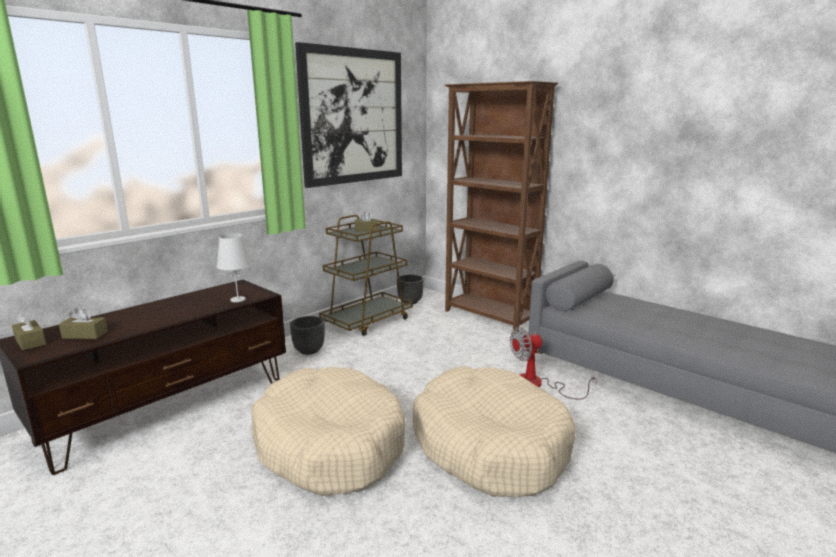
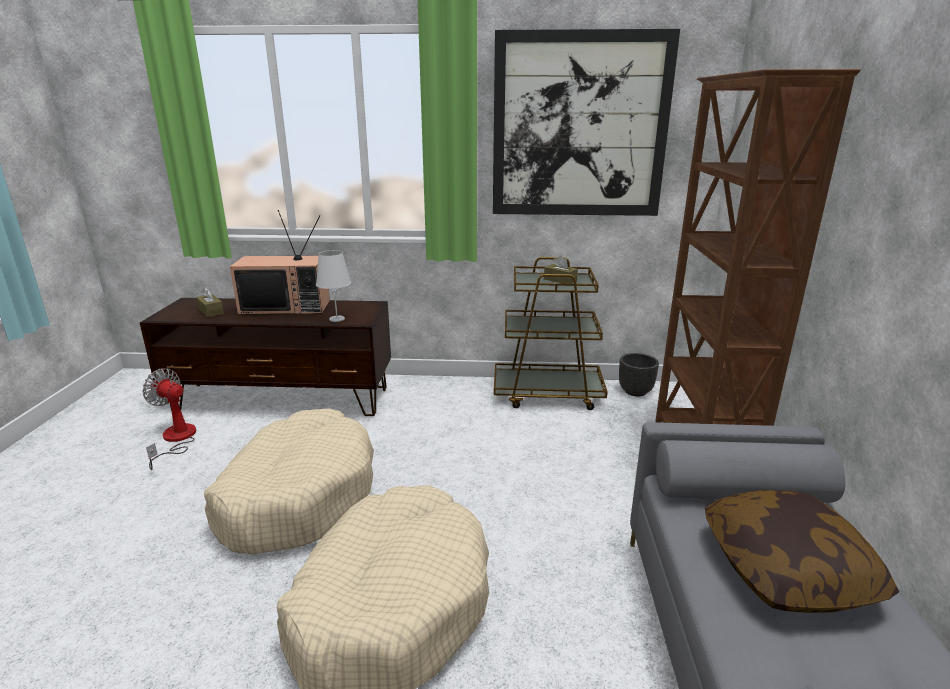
camera: 50 degrees right, 5 degrees up
(30, 342) = (185, 305): brown tissue box -> none
(162, 307) = (287, 307): none -> television
(309, 350) = (445, 399): black planter -> none
(538, 385) = (581, 581): fan -> fan (175, 440)
(636, 312) = (786, 569): none -> pillow

